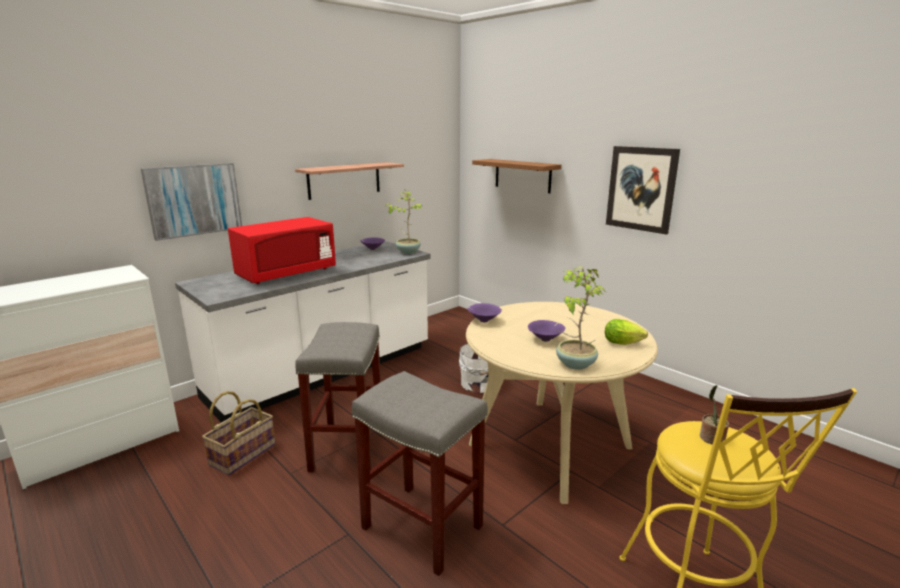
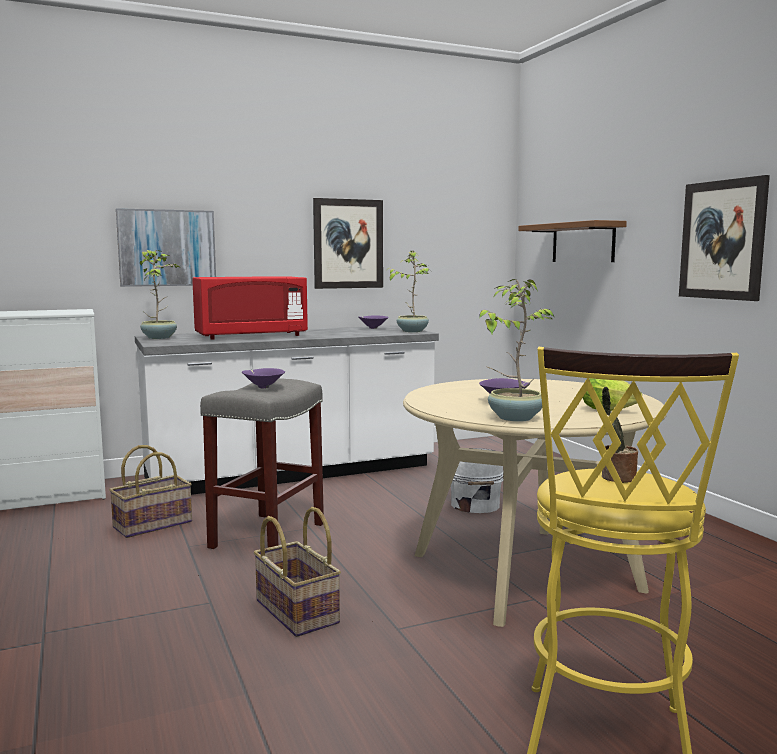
camera: 20 degrees right, 10 degrees down
(206, 285) = (160, 338): none -> potted plant
(344, 180) = (348, 244): shelf -> picture
(420, 527) = (295, 612): grey stool -> basket
(483, 321) = (444, 385): purple bowl -> purple bowl (263, 387)

